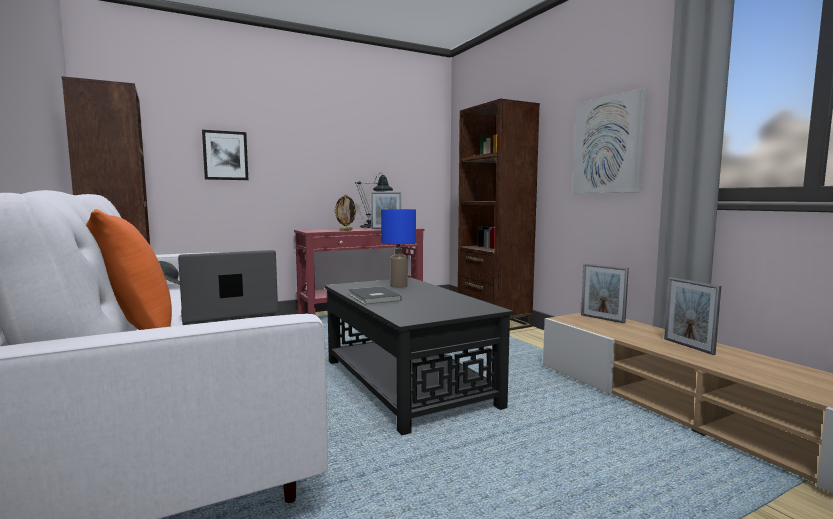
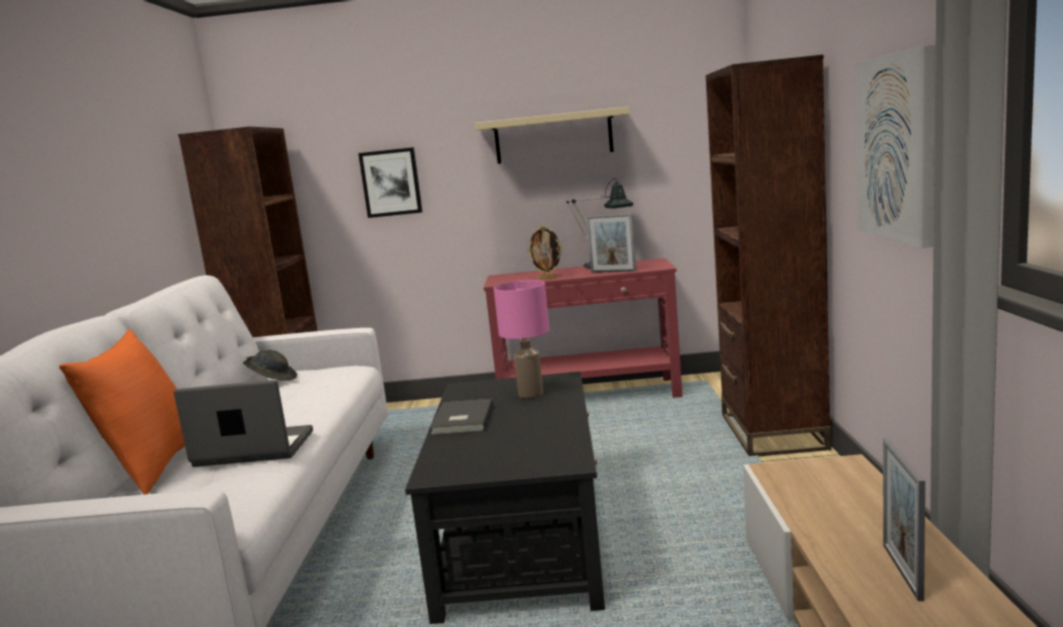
camera: 30 degrees right, 5 degrees up
(342, 141) = (553, 136): none -> beige shelf
(398, 286) = (530, 394): blue table lamp -> pink table lamp
(602, 319) = (842, 478): picture frame -> none

